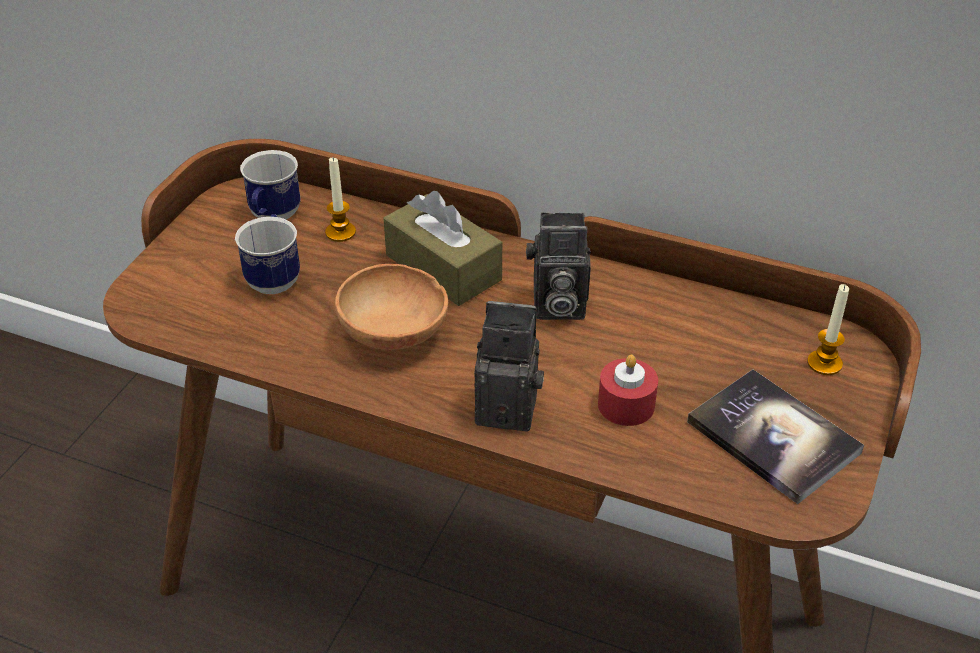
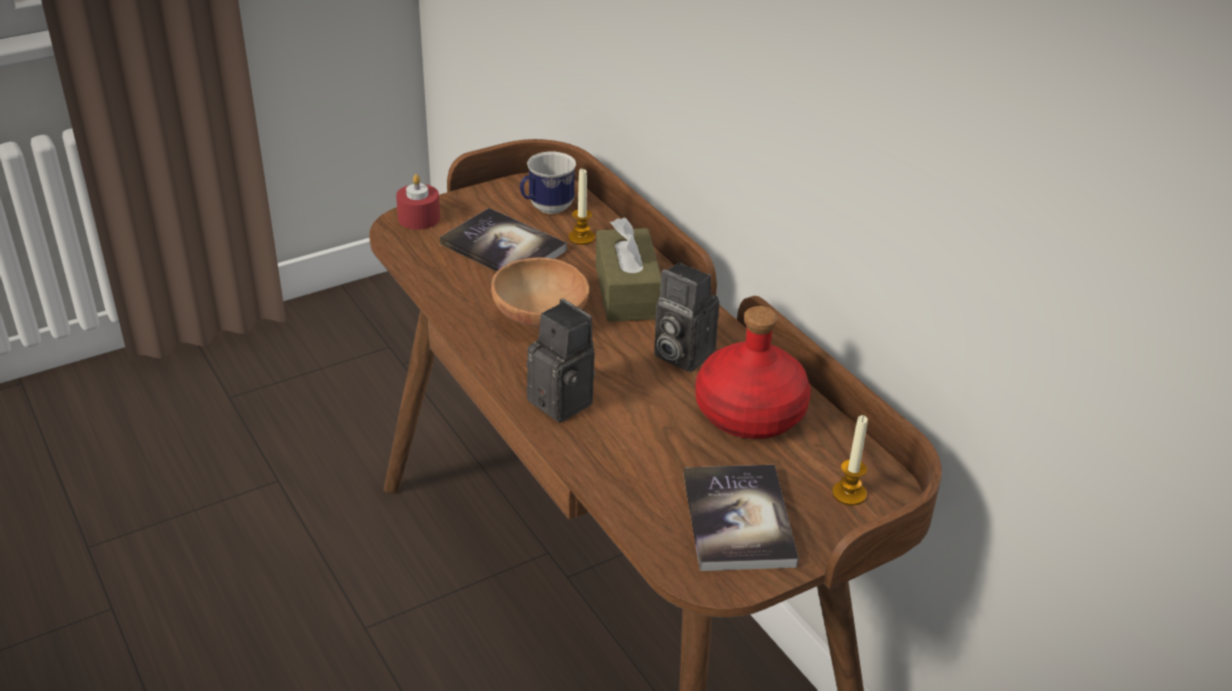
camera: 35 degrees right, 5 degrees down
(275, 277) = (503, 247): mug -> book
(626, 405) = (651, 442): red candle -> red candle (419, 218)
(672, 333) = (748, 413): none -> red bottle

